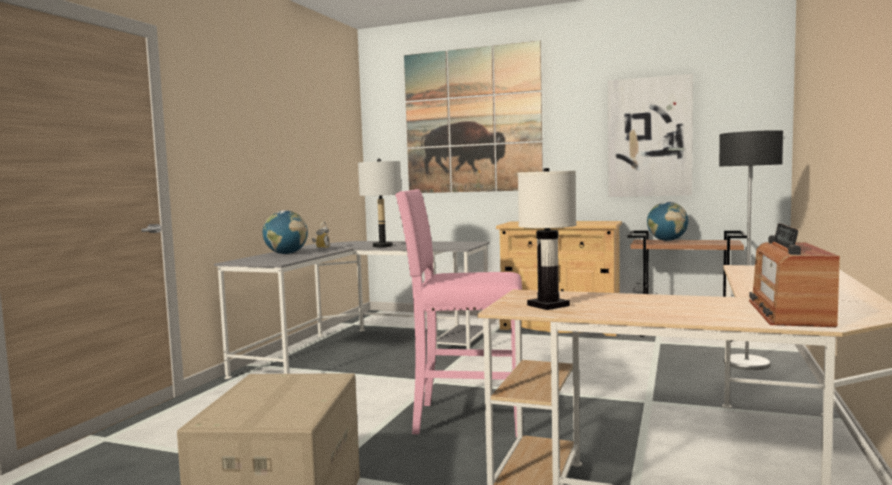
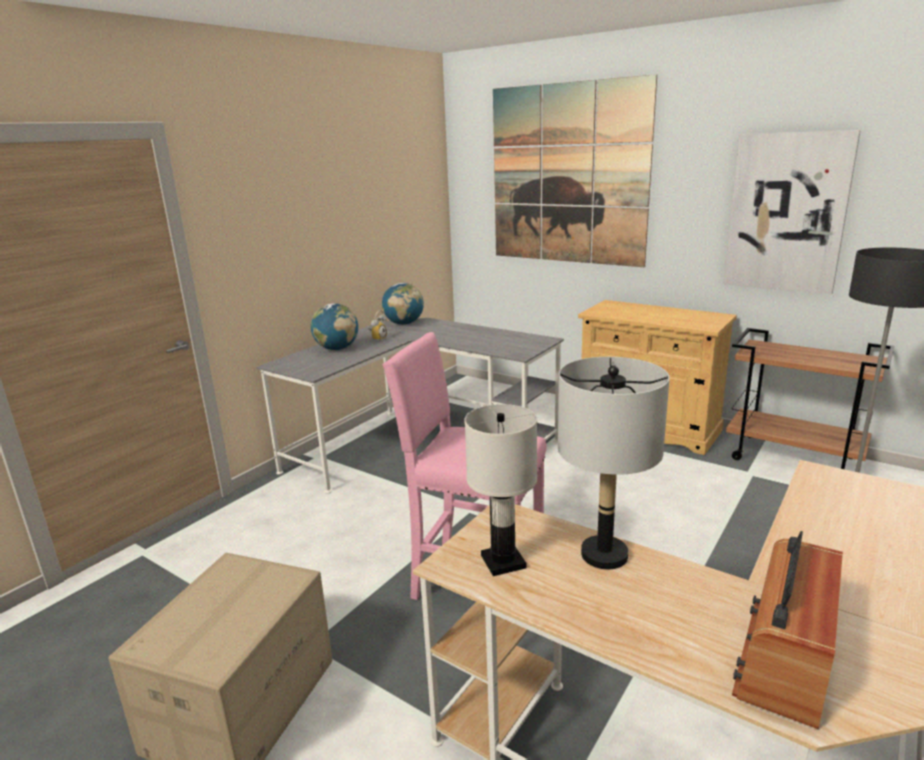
camera: 15 degrees right, 15 degrees up
(382, 246) = (443, 338): grey table lamp -> grey table lamp (604, 554)
(667, 240) = (788, 349): globe -> globe (404, 323)

